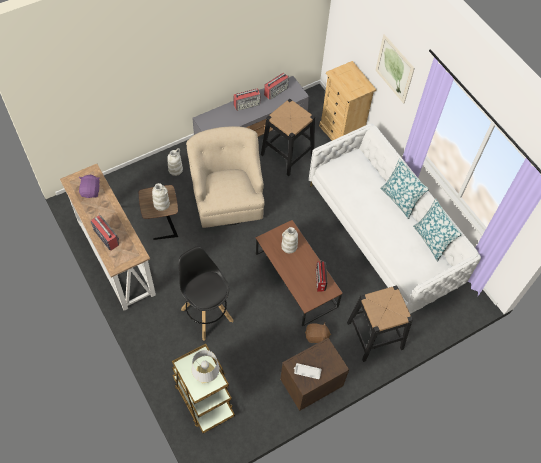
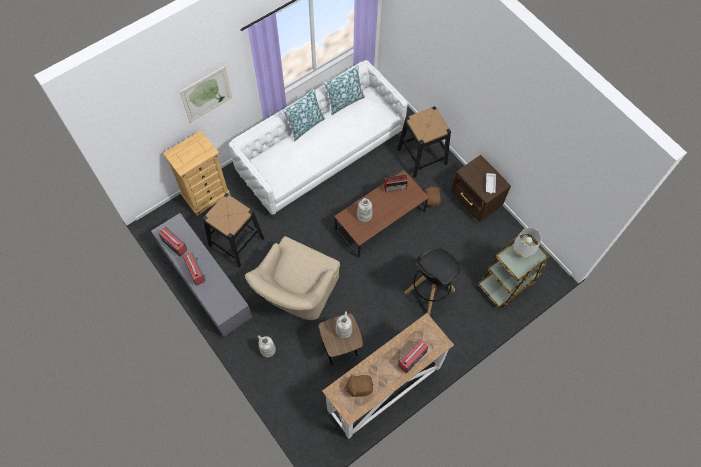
camera: 95 degrees left, 5 degrees up
(91, 191) = (359, 387): purple plush toy -> brown plush toy
(227, 196) = (296, 292): beige armchair -> beige armchair turned 45 degrees counterclockwise

